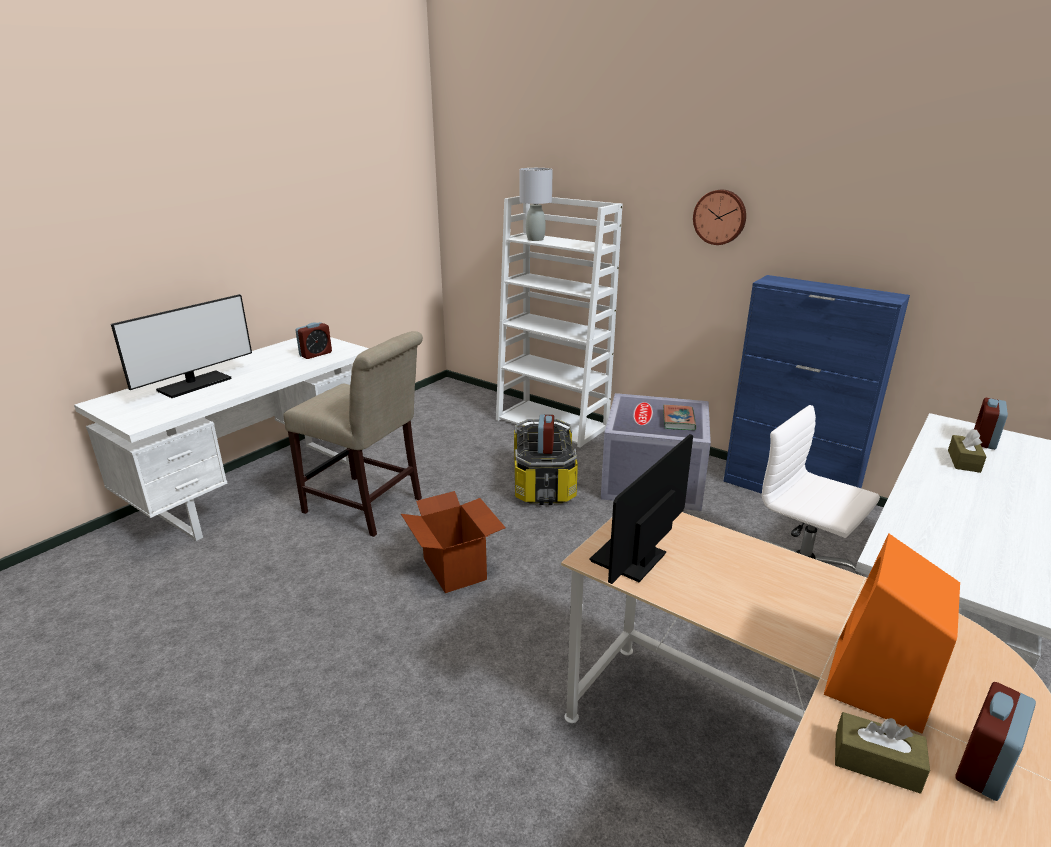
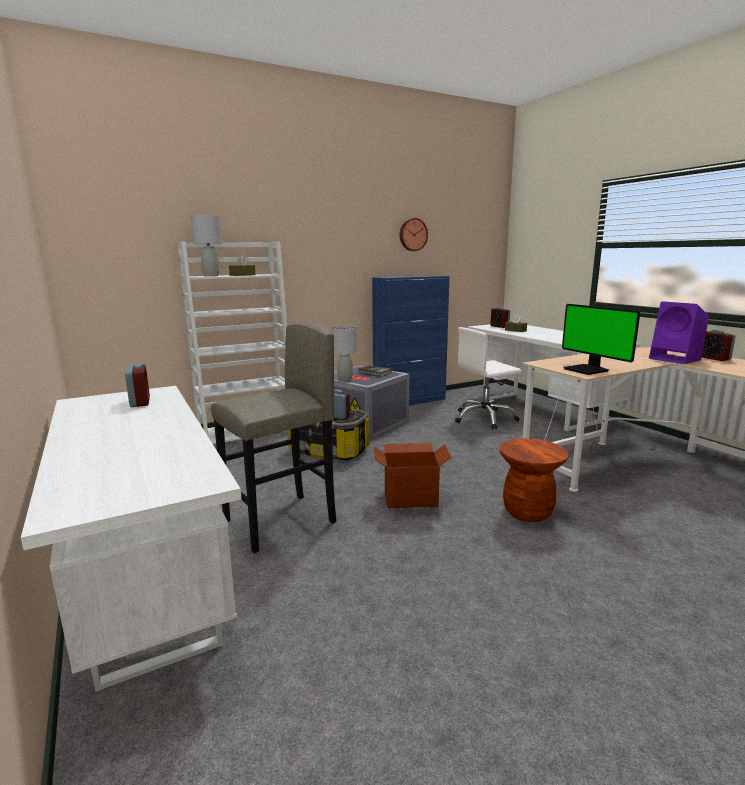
camera: 65 degrees left, 10 degrees down
(194, 384) = (117, 454): monitor -> none
(368, 507) = (280, 522): beige chair -> grey stool
(469, 672) = (527, 511): none -> brown stool
(623, 411) = (345, 379): none -> grey table lamp
(720, 217) = (337, 246): wall clock -> wall clock (412, 234)
(876, 763) = (719, 365): brown tissue box -> brown tissue box (242, 275)
(877, 686) = (676, 359): orange speaker -> purple speaker

